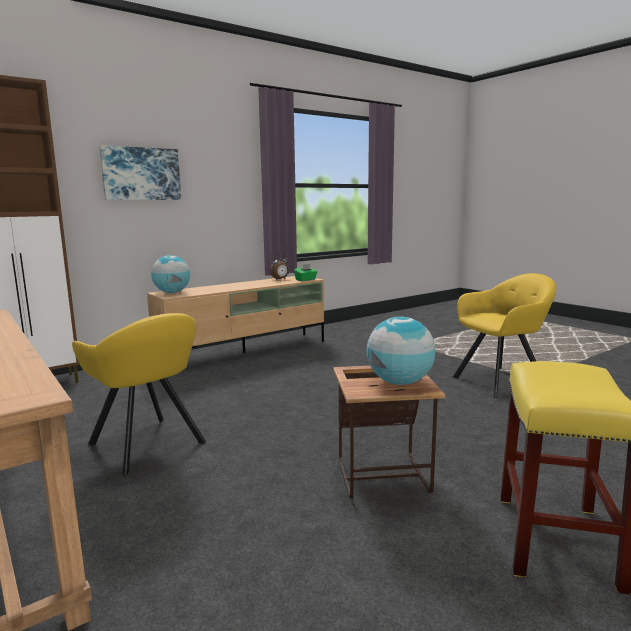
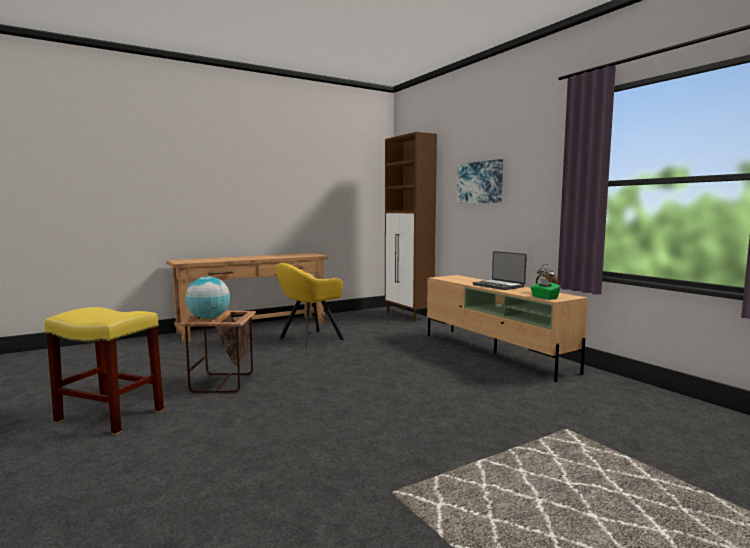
camera: 95 degrees right, 5 degrees down
(172, 292) = (456, 277): globe -> none
(241, 285) = (499, 286): none -> laptop
(502, 381) = (389, 466): yellow armchair -> none

